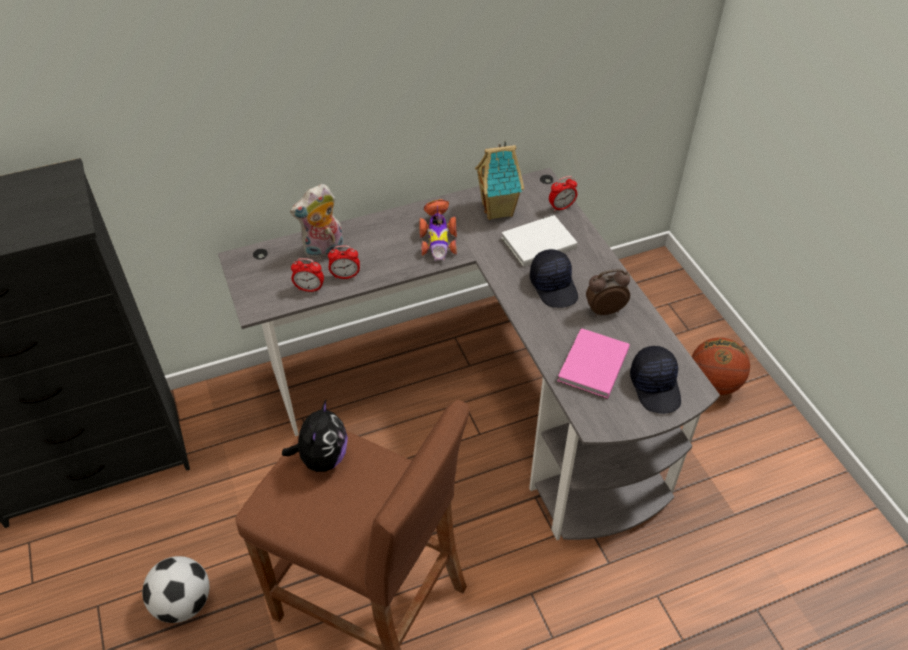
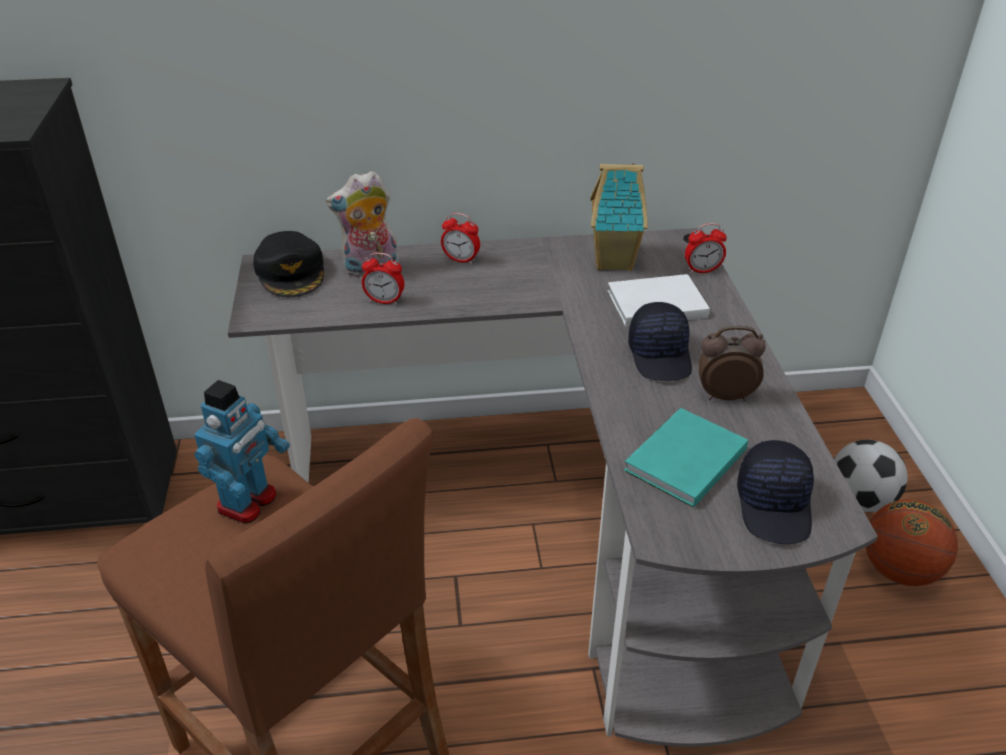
camera: 15 degrees right, 10 degrees down
(183, 603) = (72, 696): football -> football (859, 501)
(264, 263) = (291, 272): none -> black cap
(309, 289) = (333, 307): alarm clock -> alarm clock (461, 260)
(322, 458) = (249, 502): plush toy -> toy robot
(438, 238) = (522, 279): toy car -> none
(591, 366) = (682, 461): pink book -> turquoise book

